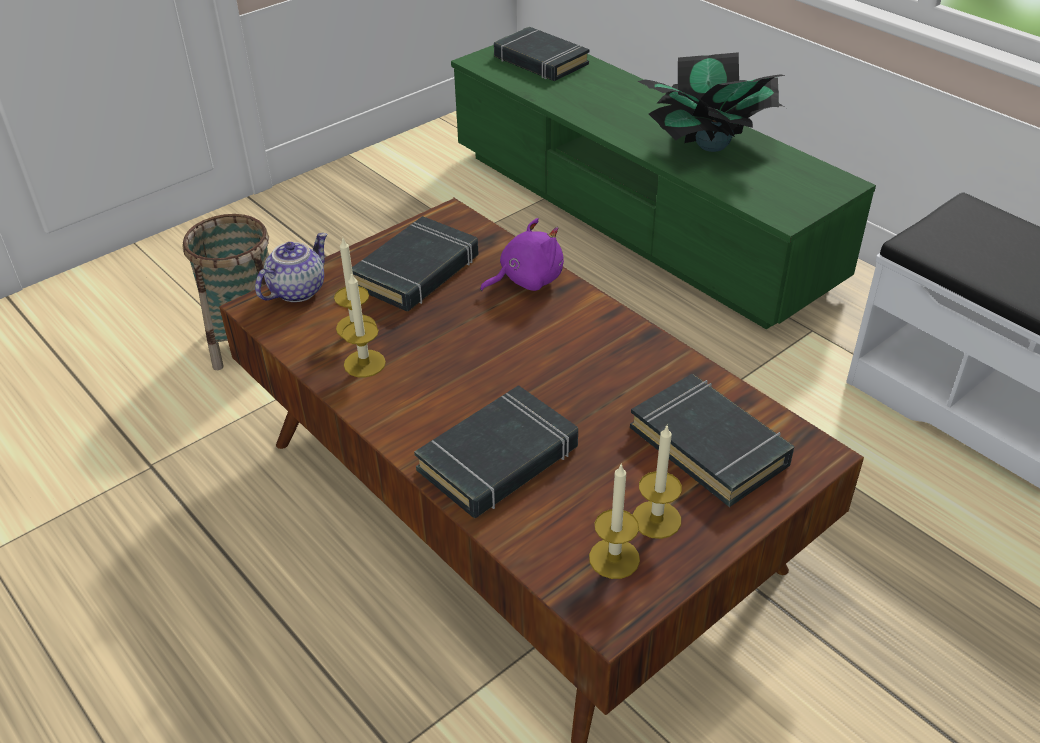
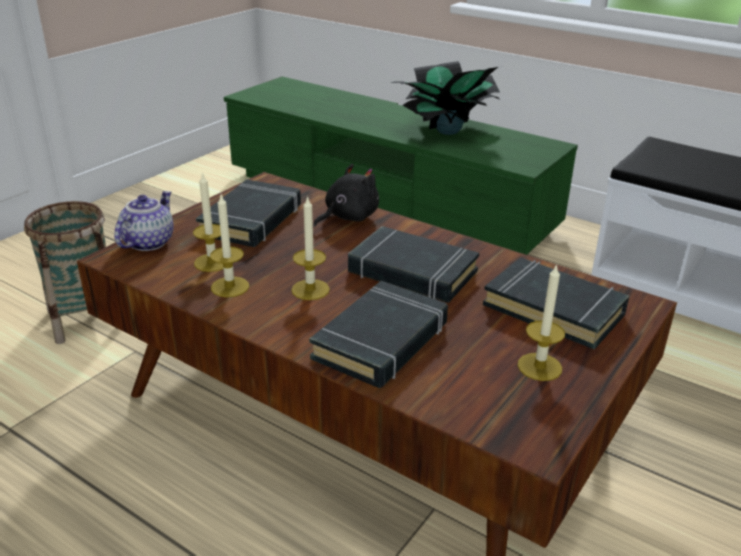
camera: 15 degrees left, 10 degrees down
(526, 280) = (348, 217): purple plush toy -> black plush toy
(540, 61) = (294, 93): black book -> black book (412, 272)
(614, 558) = (519, 401): candle -> candle (310, 289)

